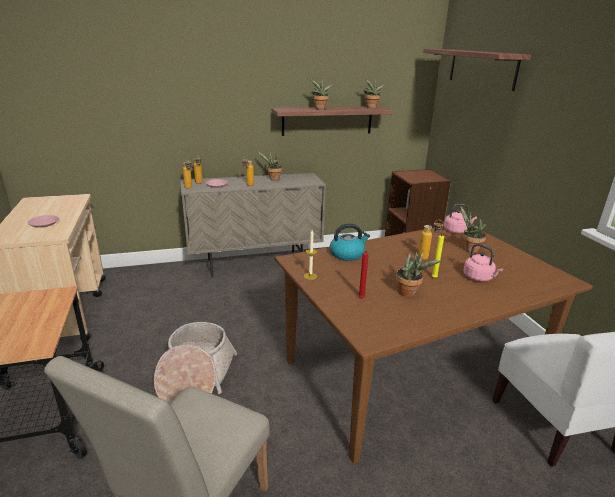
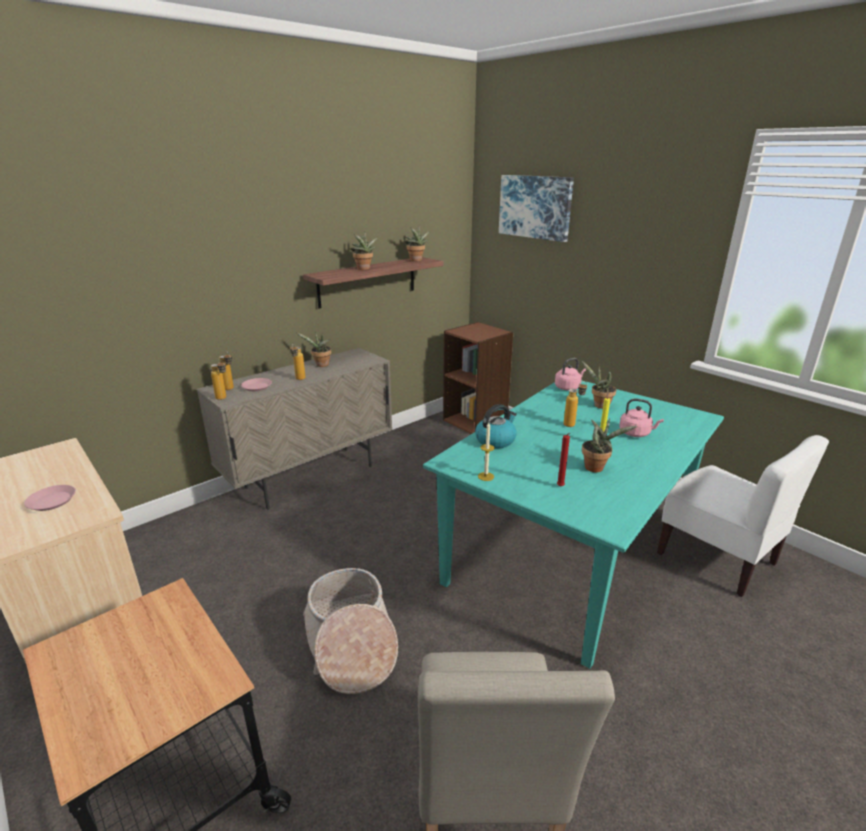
camera: 25 degrees left, 0 degrees up
(410, 374) = (570, 552): brown dining table -> turquoise dining table
(482, 68) = (535, 207): shelf -> picture

